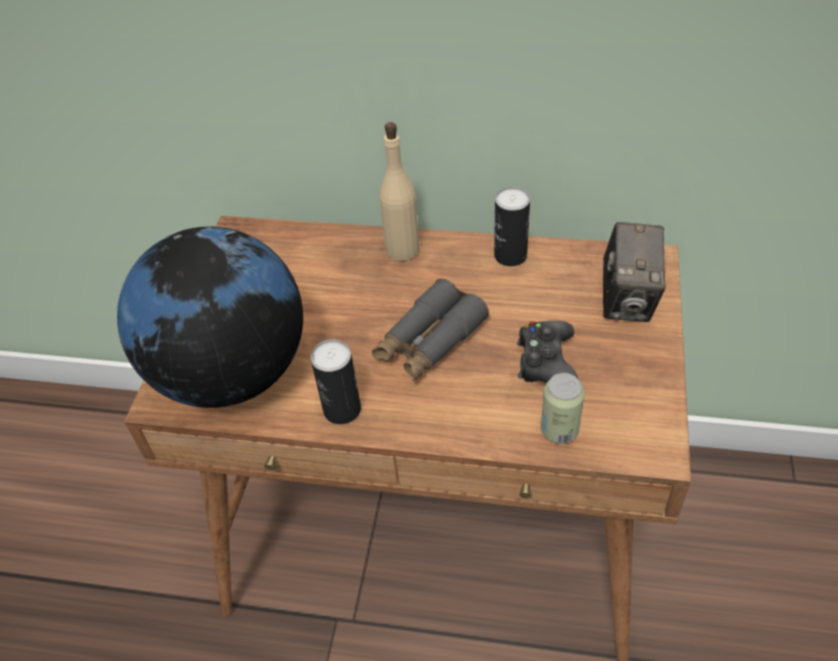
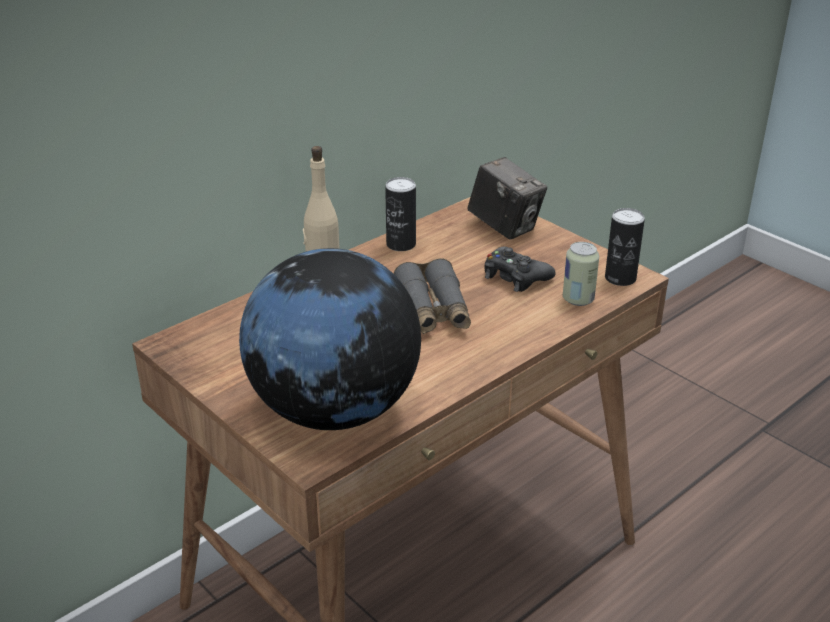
camera: 55 degrees left, 15 degrees down
(342, 409) = (446, 374): can -> can (620, 278)

